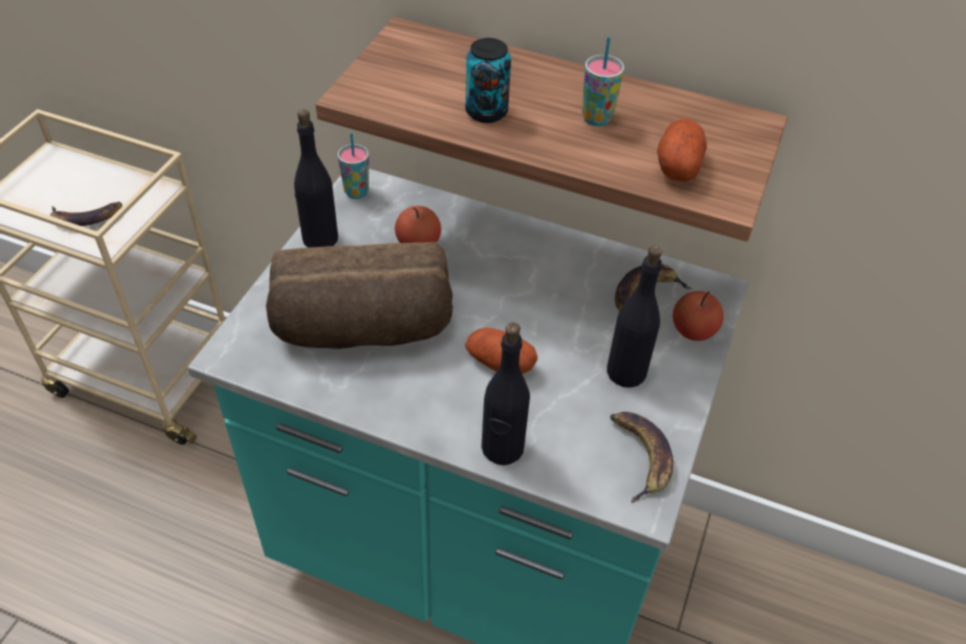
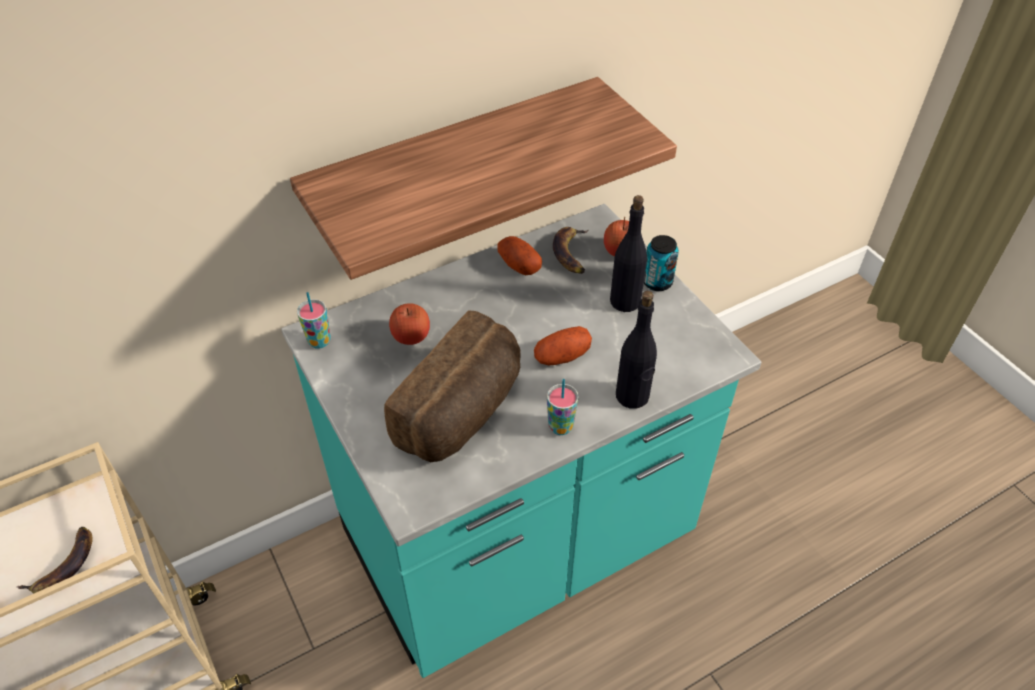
camera: 50 degrees left, 0 degrees up
(319, 238) = (345, 389): black bottle -> none
(486, 112) = (457, 190): can -> can (657, 282)
(596, 118) = (518, 148): cup -> cup (560, 426)
(639, 455) = (692, 335): banana -> none
(677, 165) = (597, 141): potato -> potato (519, 265)

